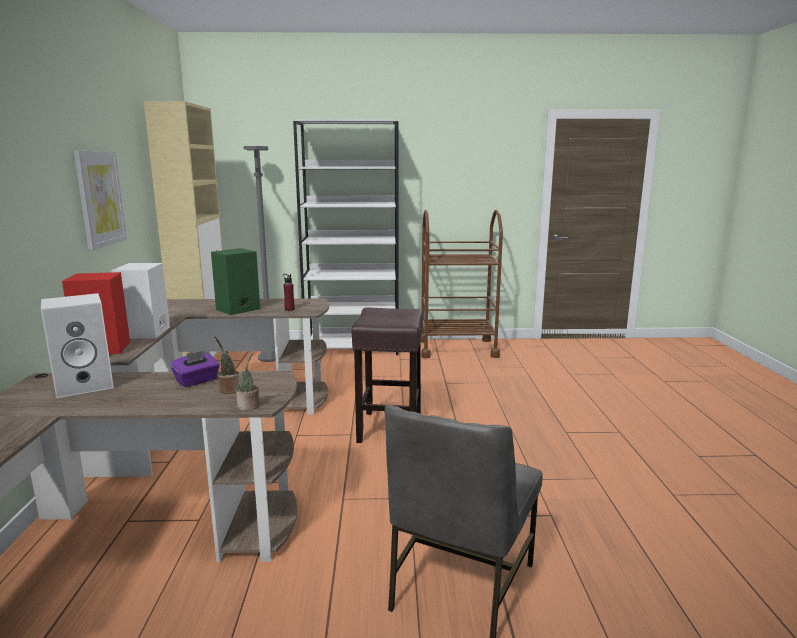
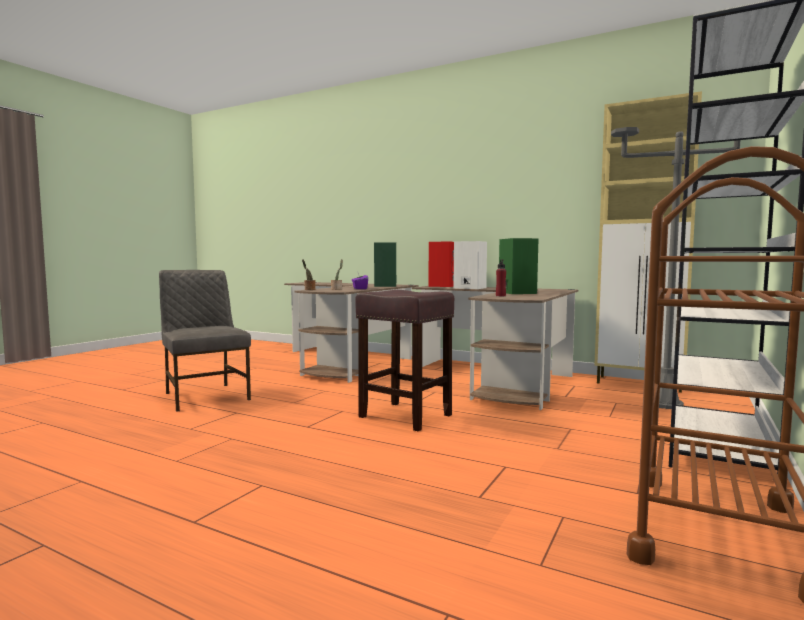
camera: 120 degrees right, 10 degrees down
(86, 384) = (386, 286): white speaker -> green speaker
(100, 198) = (515, 200): picture -> none

